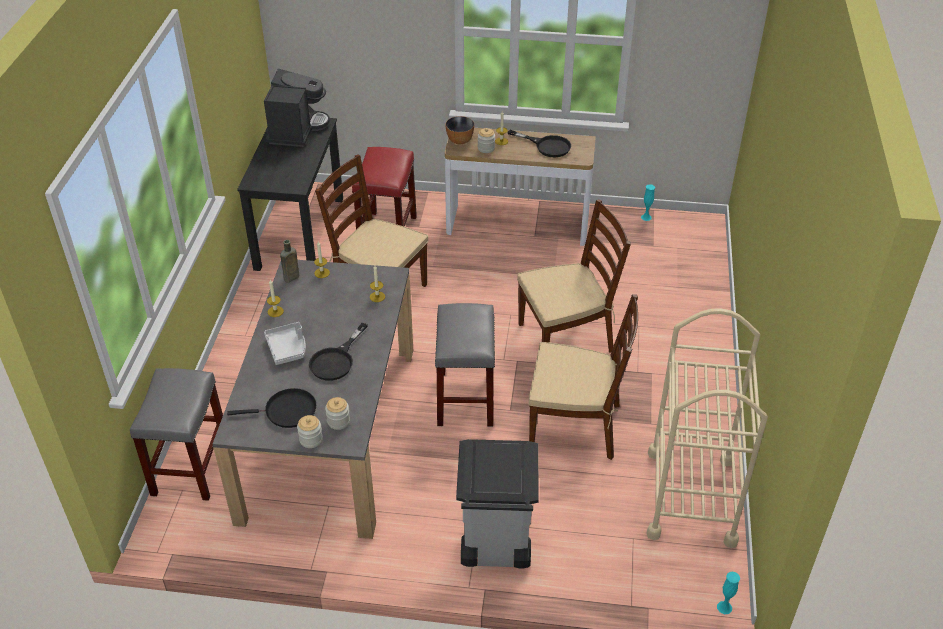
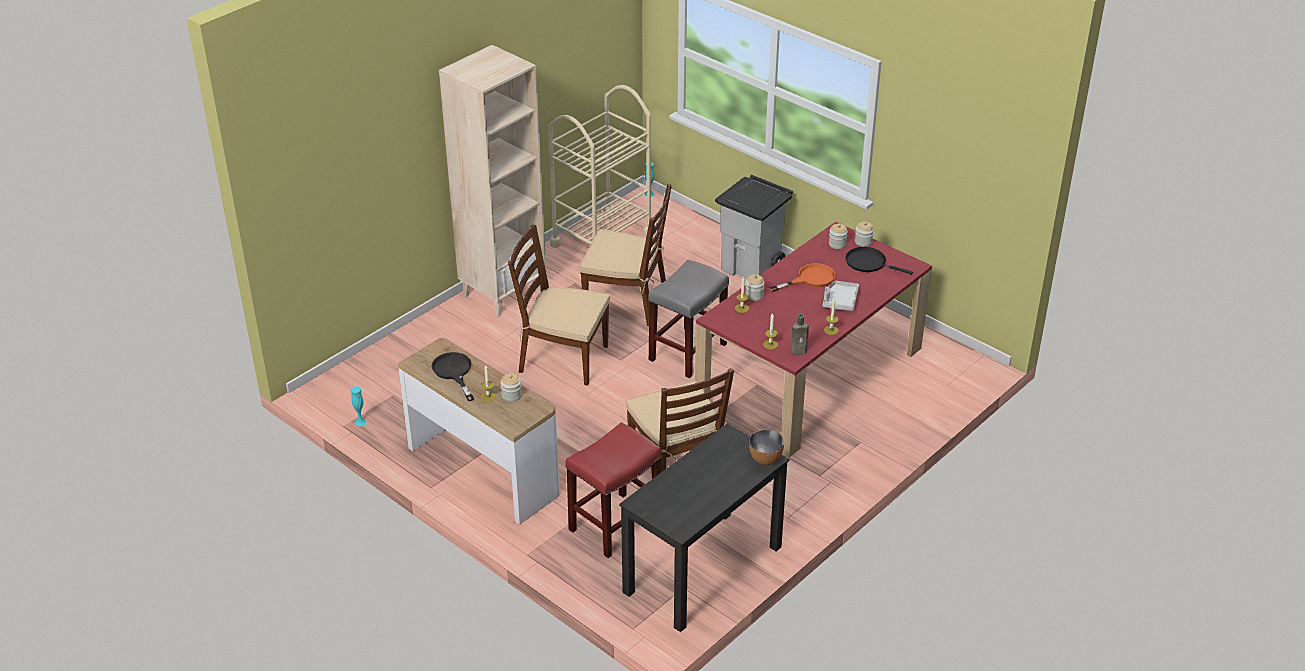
camera: 145 degrees left, 5 degrees down
(190, 466) = (934, 397): grey stool -> none
(296, 130) = (675, 507): coffee machine -> none
(330, 431) = (809, 375): grey dining table -> red dining table
(336, 360) = (810, 279): black frying pan -> orange frying pan
(377, 315) = (754, 295): none -> jar
(459, 141) = (526, 415): bowl -> bowl (765, 459)
(576, 425) = (627, 303): brown chair -> brown chair turned 150 degrees clockwise
(699, 377) = (503, 292): none -> beige bookcase

